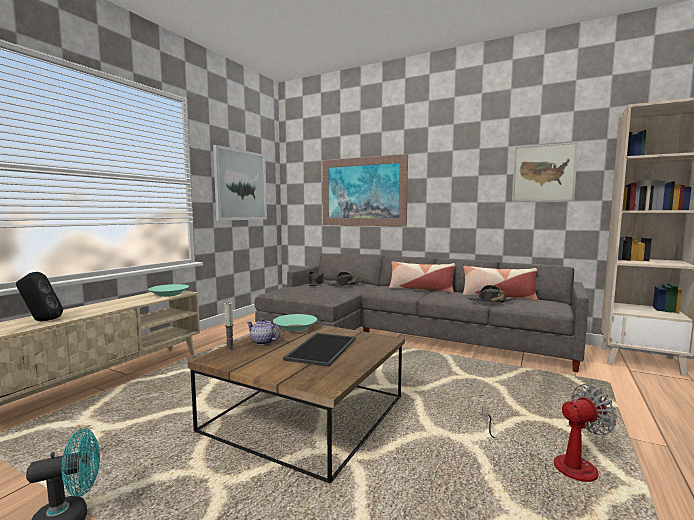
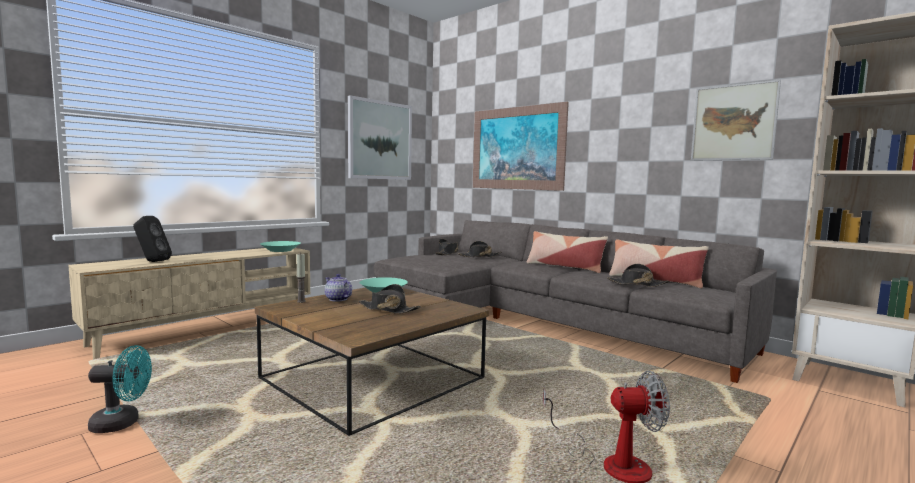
camera: 15 degrees right, 0 degrees up
(321, 348) = (388, 309): tray -> black hat

